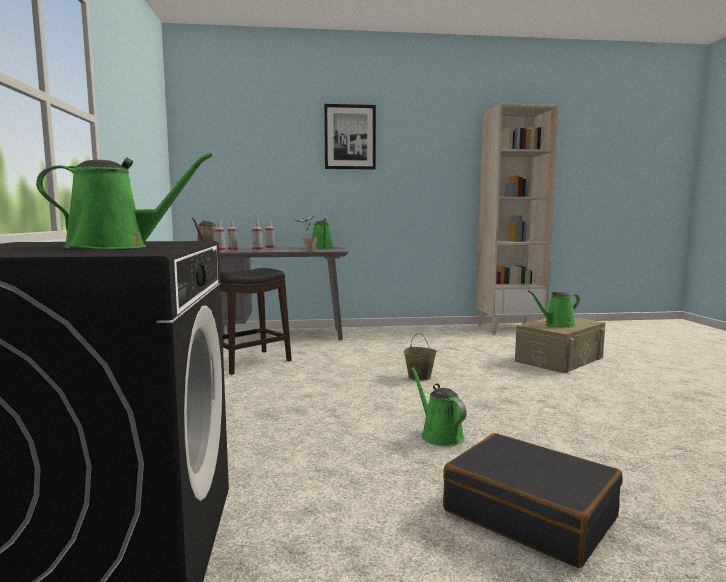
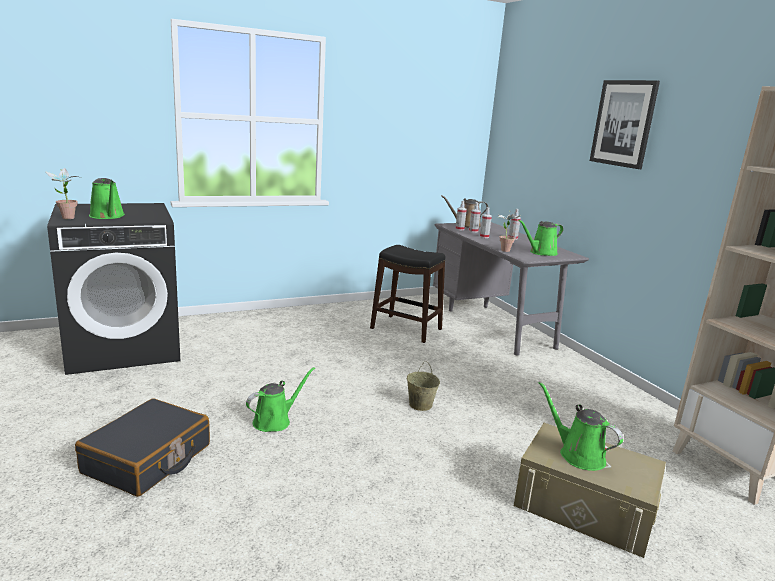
camera: 70 degrees right, 10 degrees up
(106, 252) = (67, 219): none -> potted plant

